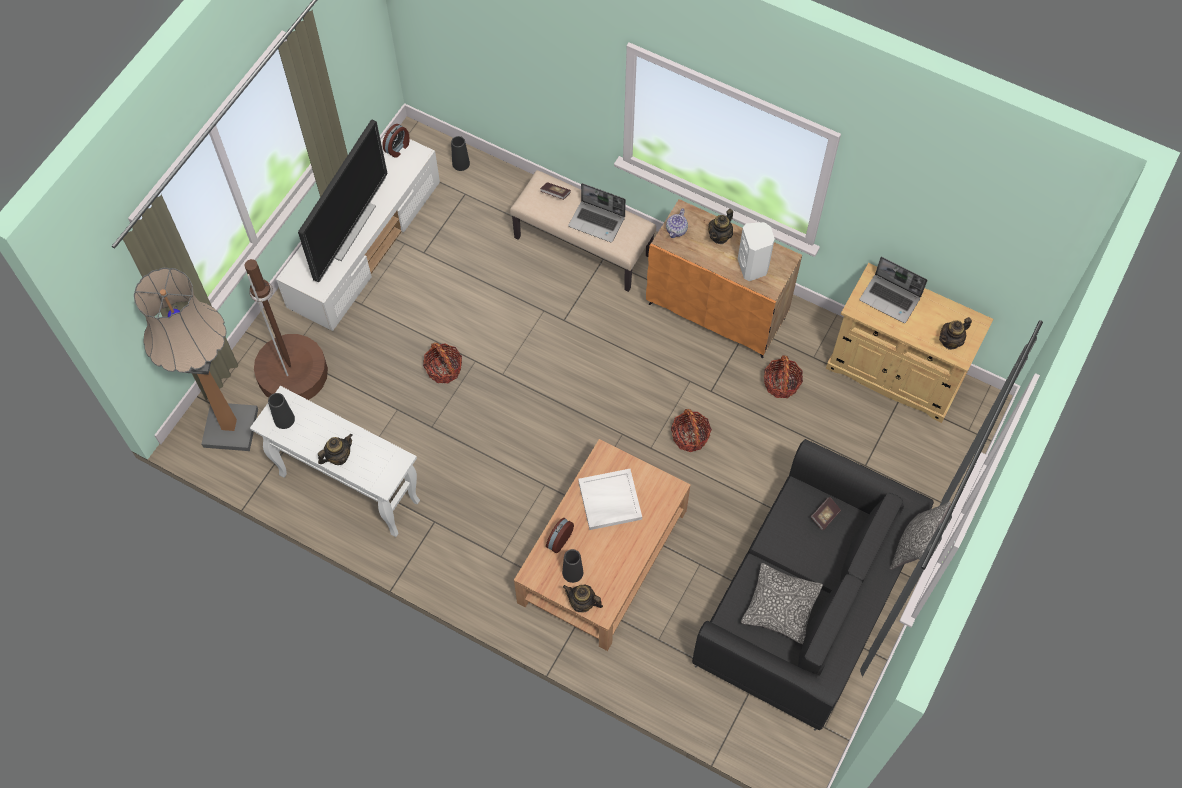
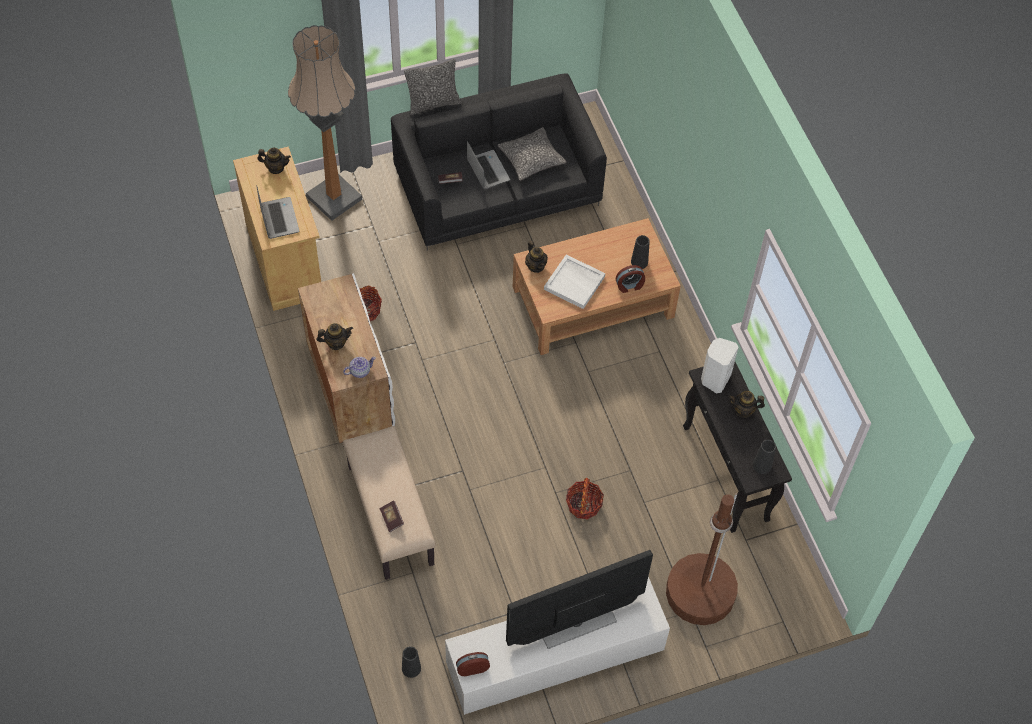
camera: 140 degrees left, 5 degrees down
(230, 428) = (780, 587): floor lamp -> floor lamp (334, 198)
(348, 488) = (726, 474): white console table -> black console table
(582, 603) = (650, 242): teapot -> teapot (536, 266)
(597, 222) = (385, 470): laptop -> laptop (487, 170)
(690, 436) = (461, 326): basket -> none
(717, 311) = (350, 389): orange cabinet -> white cabinet
(753, 267) = (339, 305): white speaker -> white speaker (714, 379)

